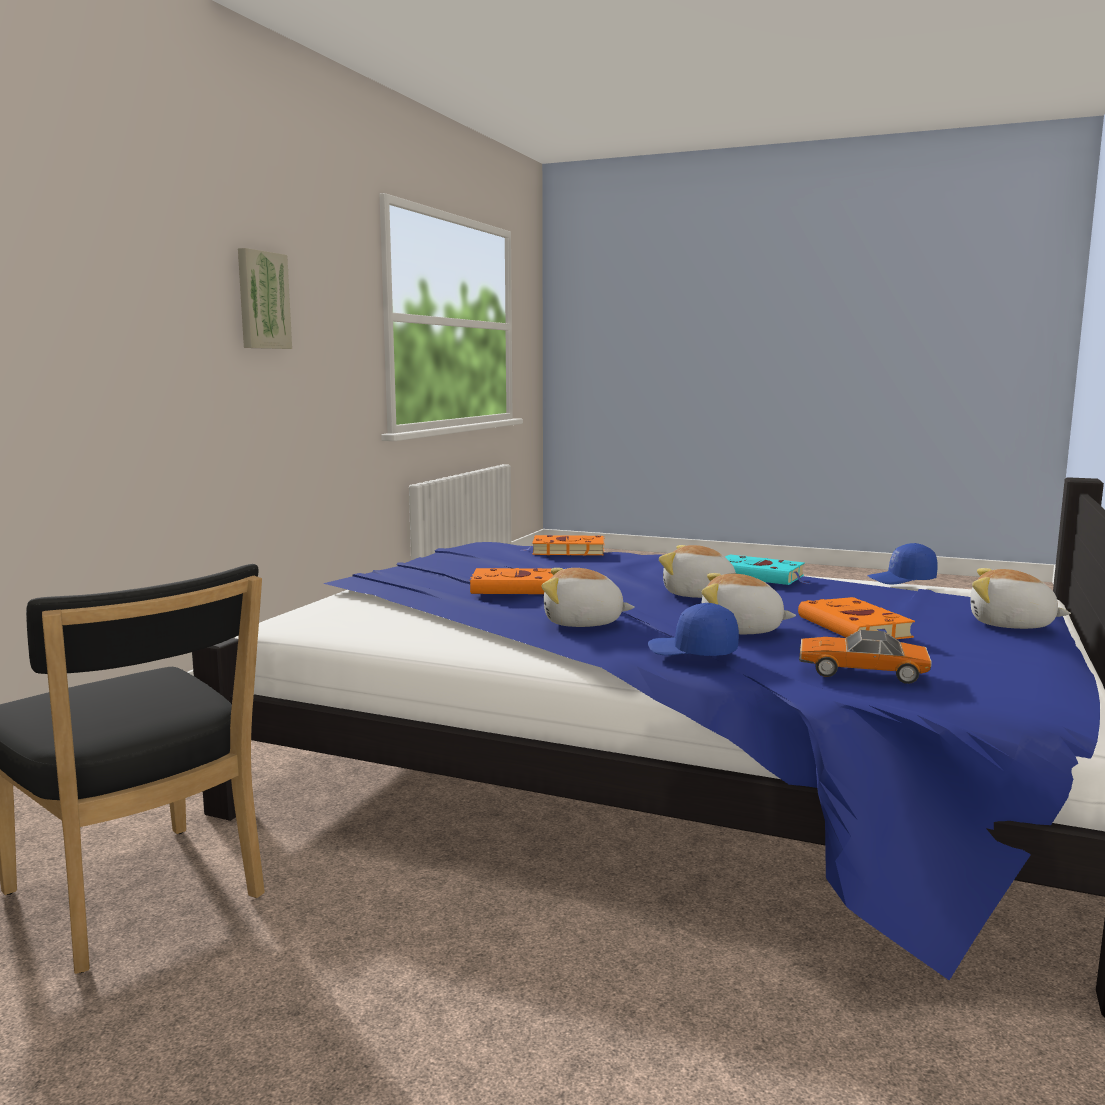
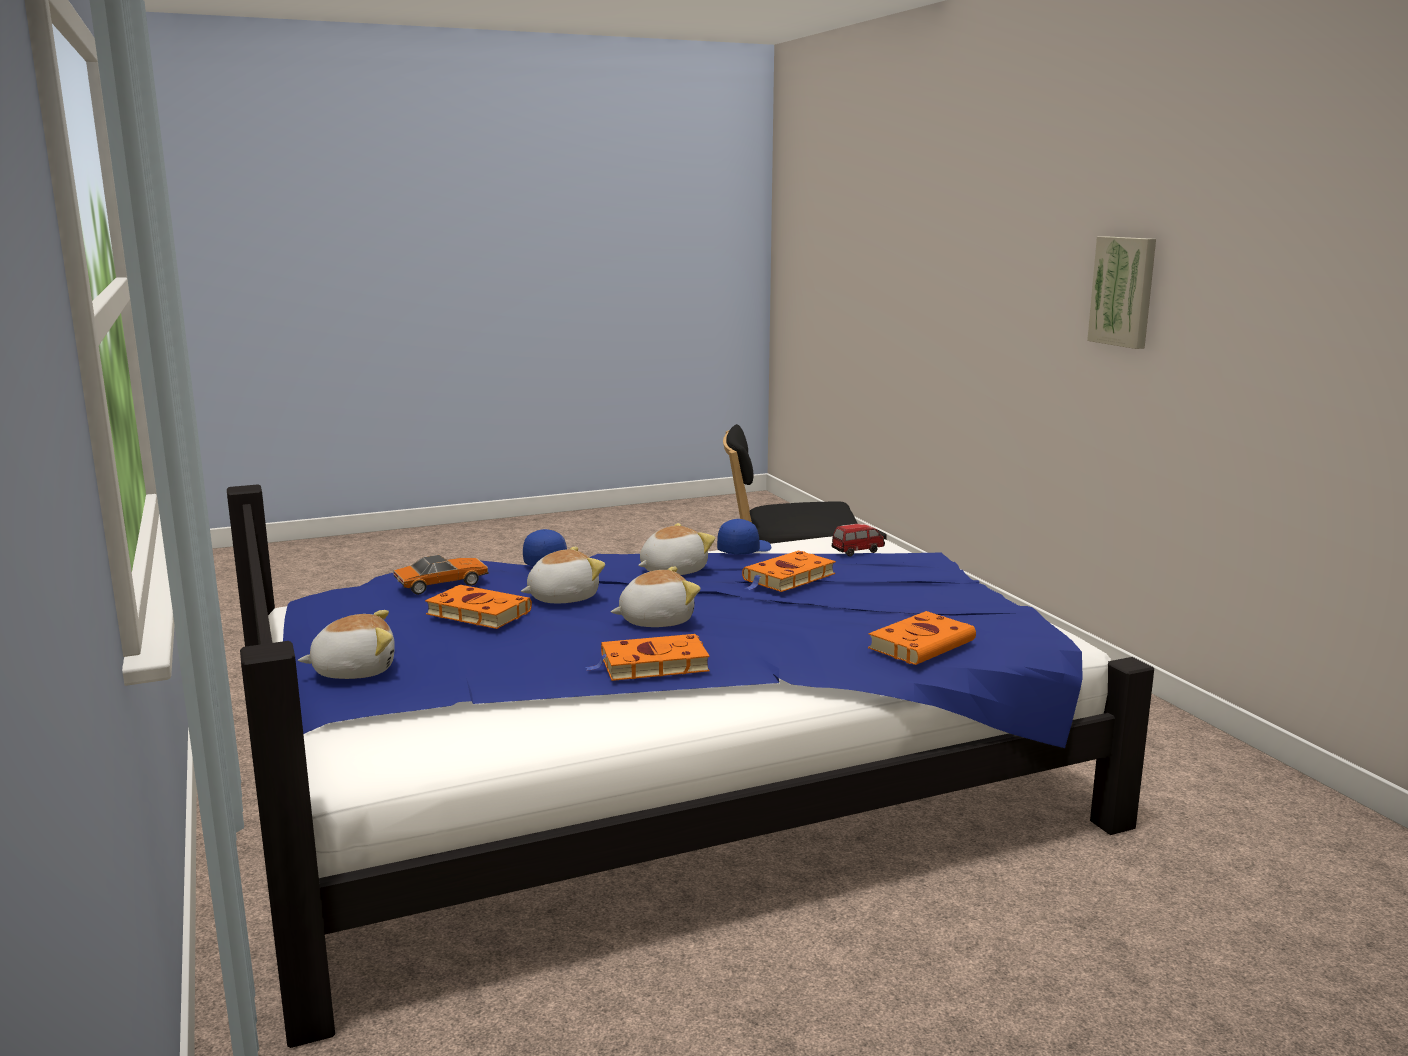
camera: 135 degrees right, 5 degrees up
(262, 300) = (1330, 286): picture -> picture (1124, 291)
(377, 596) = (857, 551): none -> toy car
(760, 576) = (651, 665): turquoise book -> orange book
(902, 580) = (505, 721): blue cap -> blue cap (743, 550)

